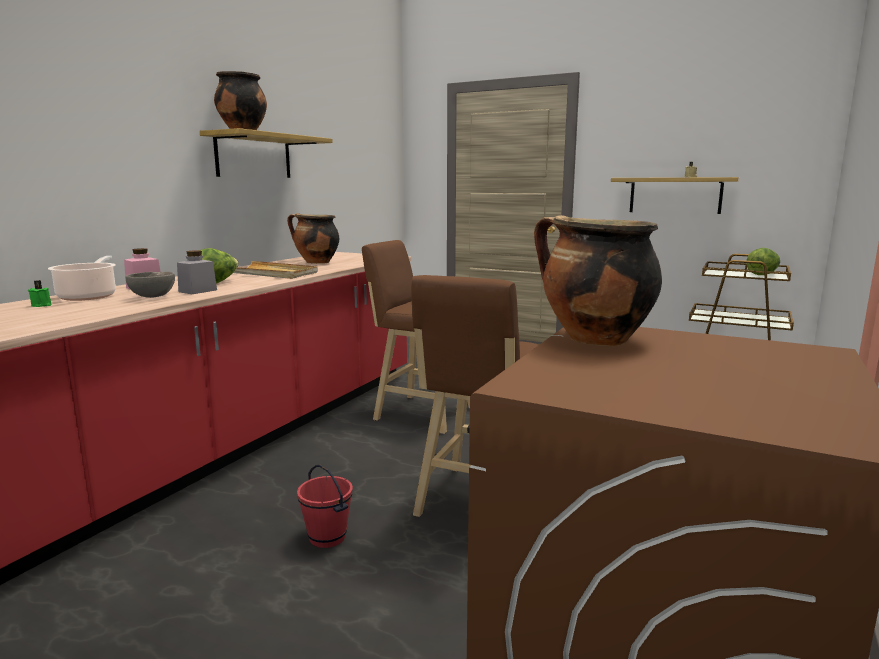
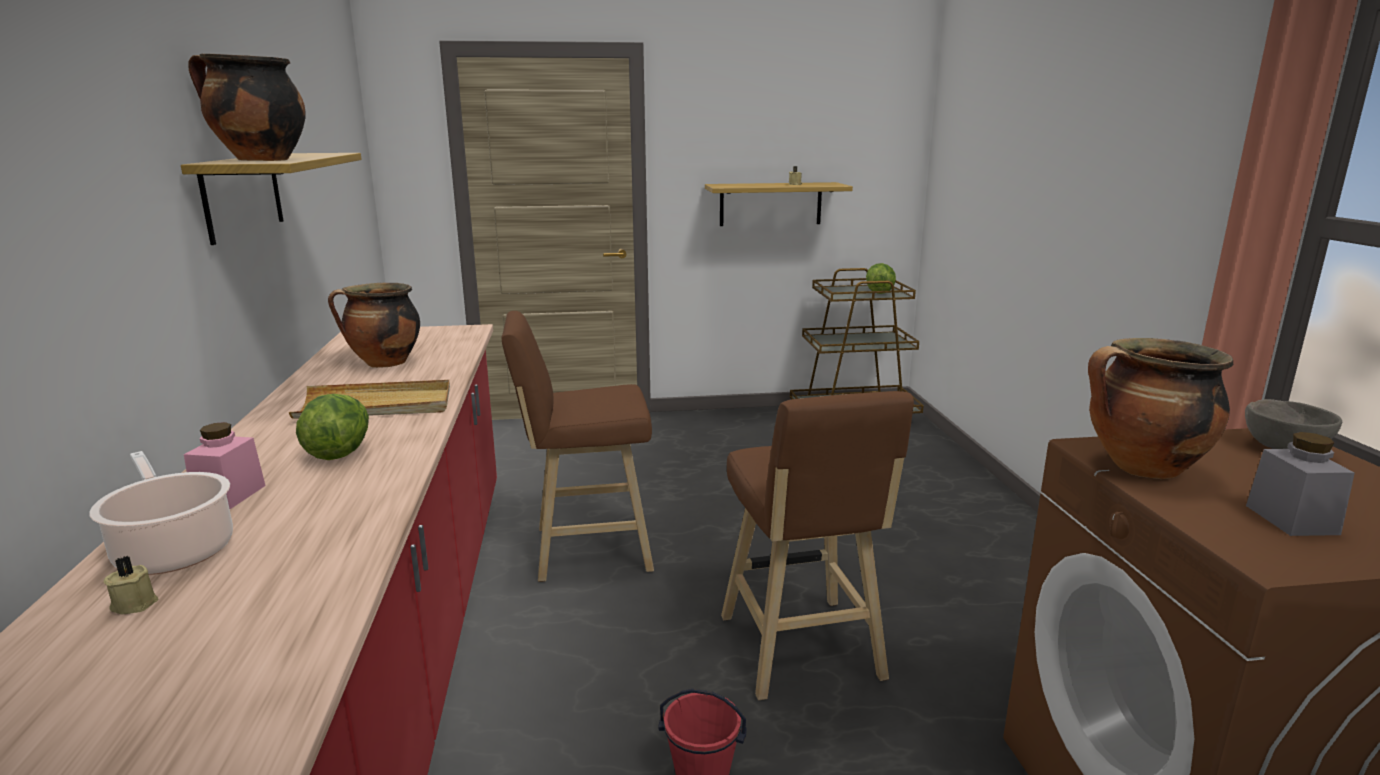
camera: 35 degrees left, 5 degrees up
(42, 305) = (135, 603): green candle -> beige candle
(153, 297) = (318, 515): grey bowl -> grey bowl (1283, 449)
(198, 291) = (360, 479): grey jar -> grey jar (1291, 519)

